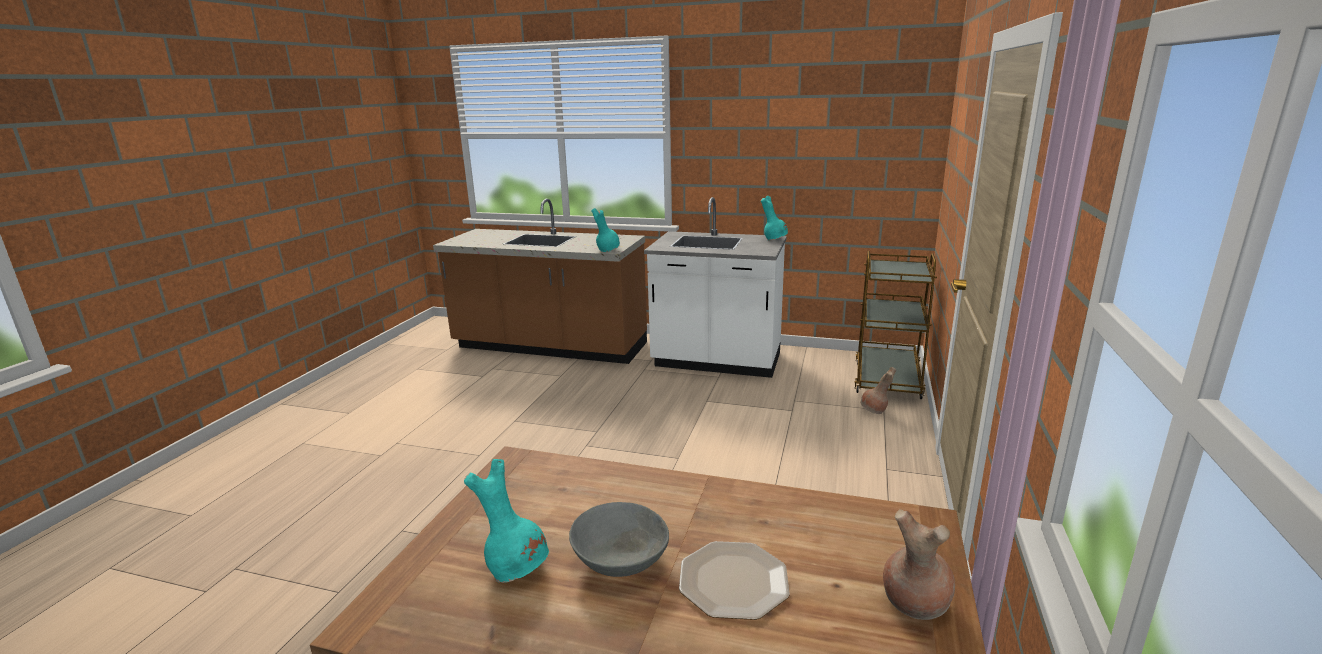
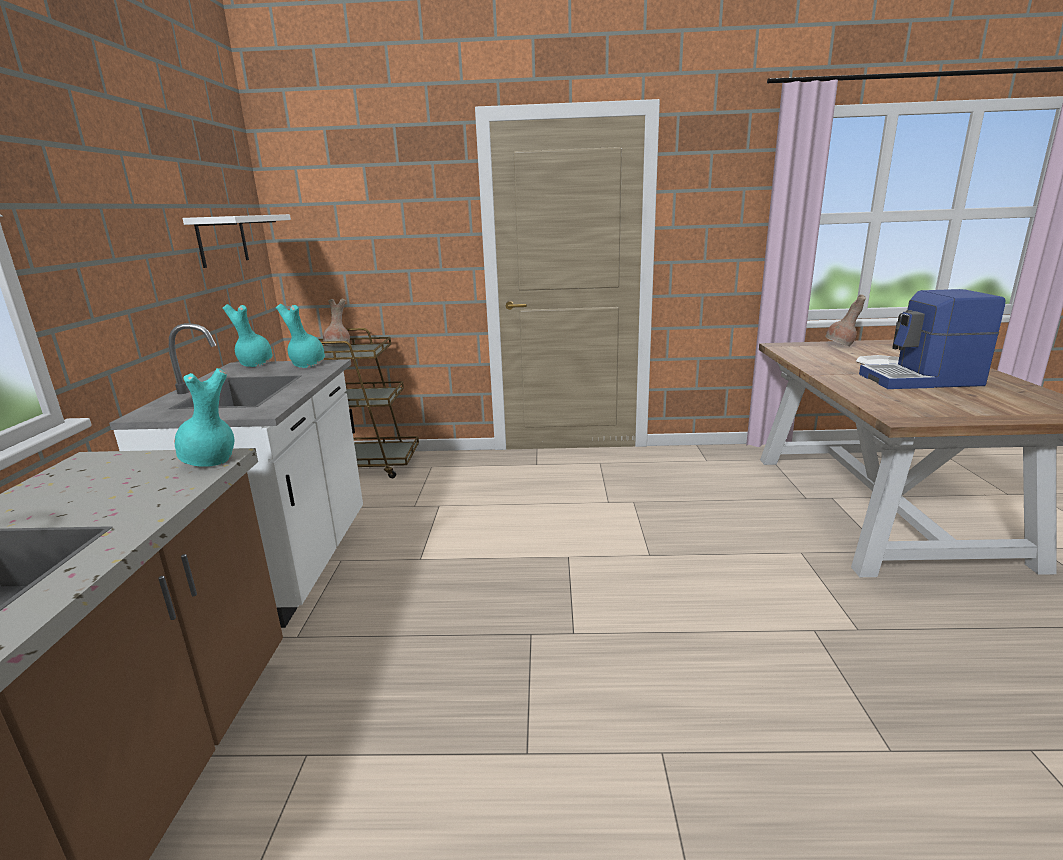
camera: 105 degrees left, 0 degrees up
(517, 568) = (979, 396): turquoise vase -> turquoise vase (306, 365)
(619, 561) = (922, 380): grey bowl -> coffee machine
(859, 153) = (222, 240): none -> white shelf
(874, 411) = (434, 470): brown vase -> brown vase (339, 347)

